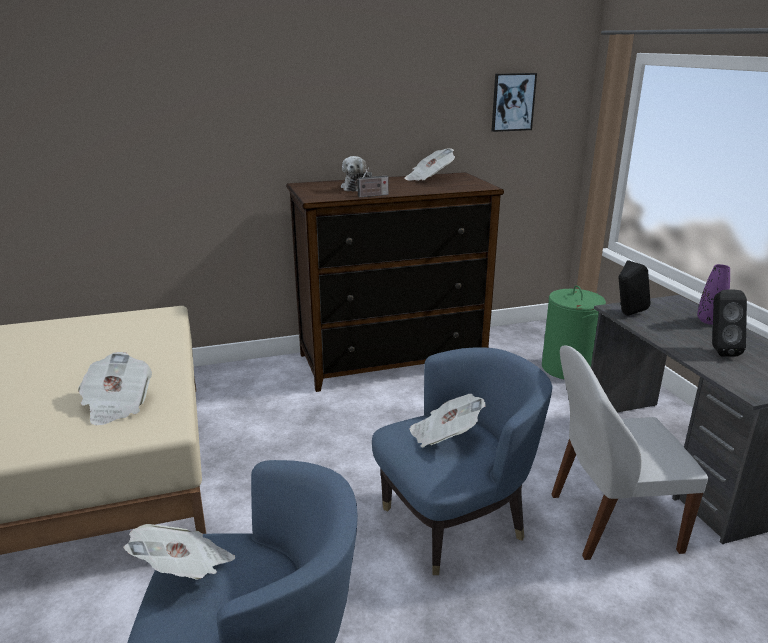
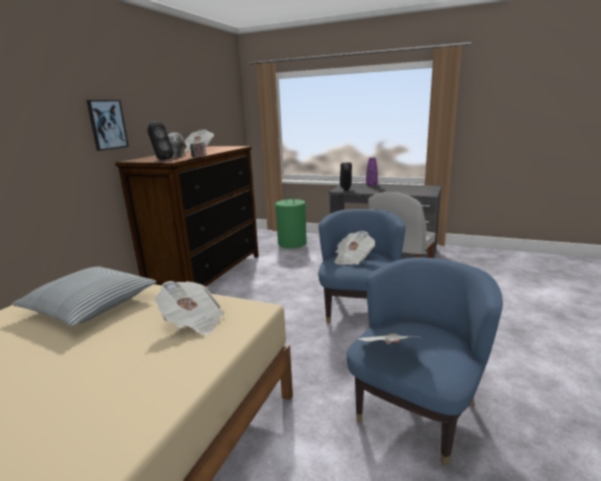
camera: 50 degrees left, 5 degrees down
(118, 343) = (90, 305): none -> pillow
(512, 102) = (216, 102): picture -> picture (107, 124)
(719, 350) = (395, 189): black speaker -> black speaker (161, 160)

